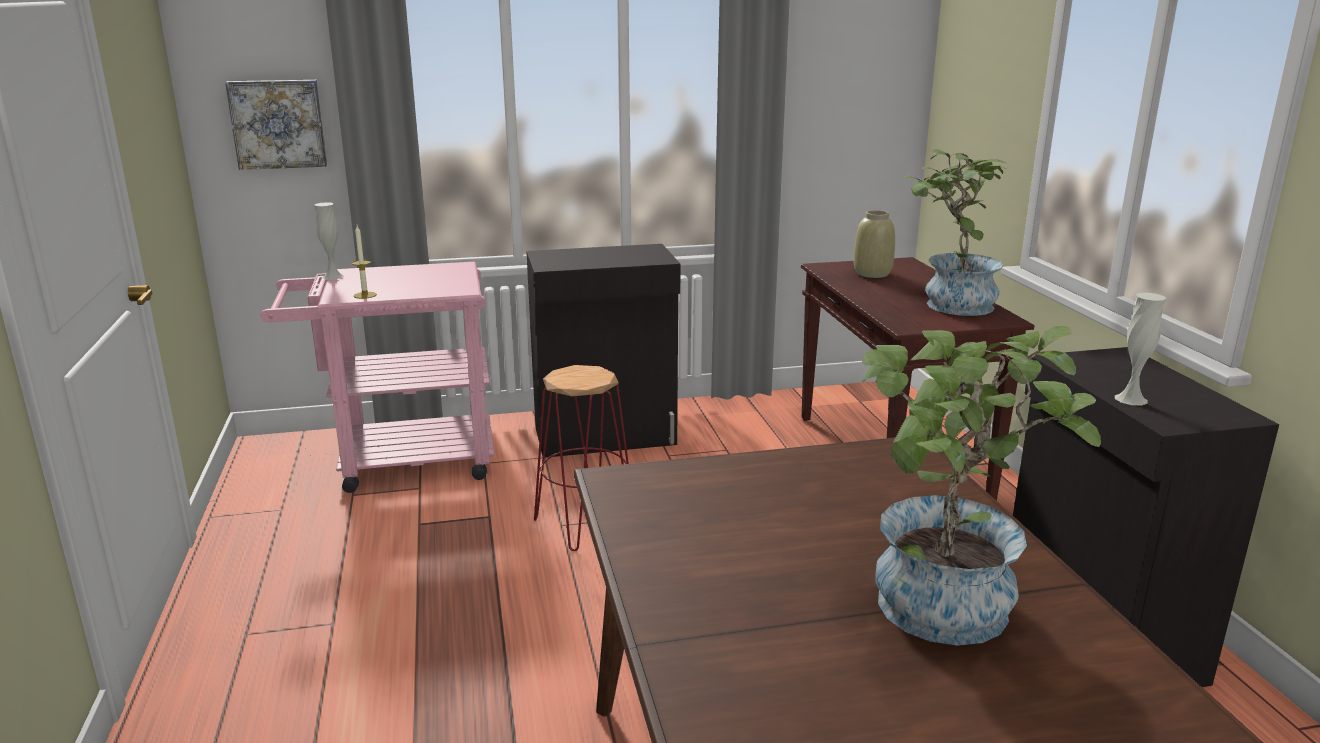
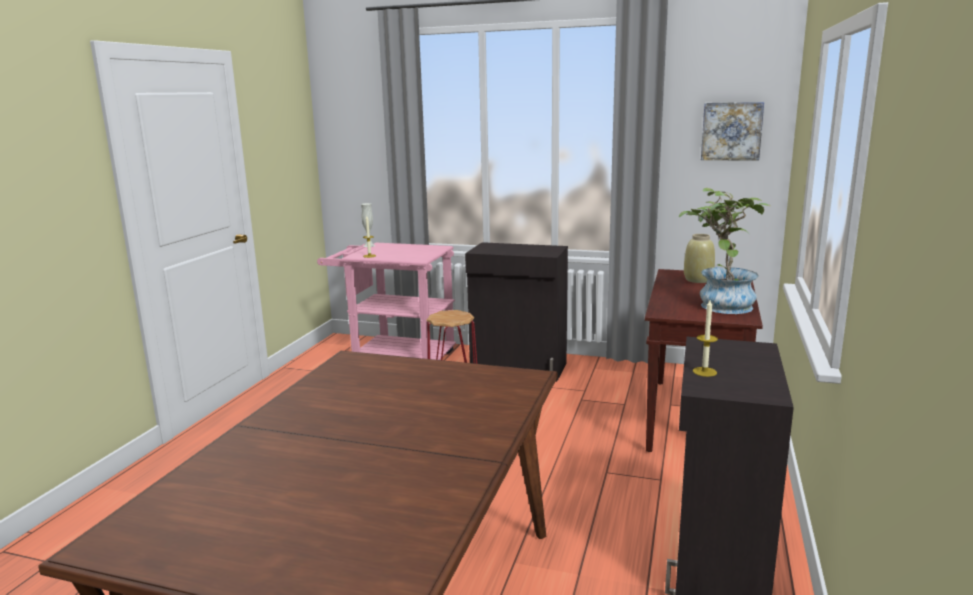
camera: 30 degrees right, 5 degrees down
(278, 124) = (361, 159): picture -> picture (731, 131)
(942, 618) = (391, 454): potted plant -> none
(1131, 399) = (704, 372): white vase -> candle

